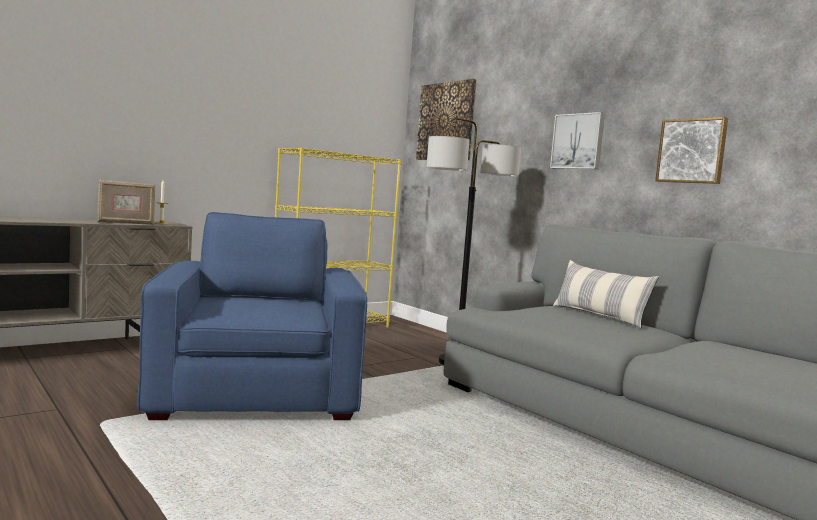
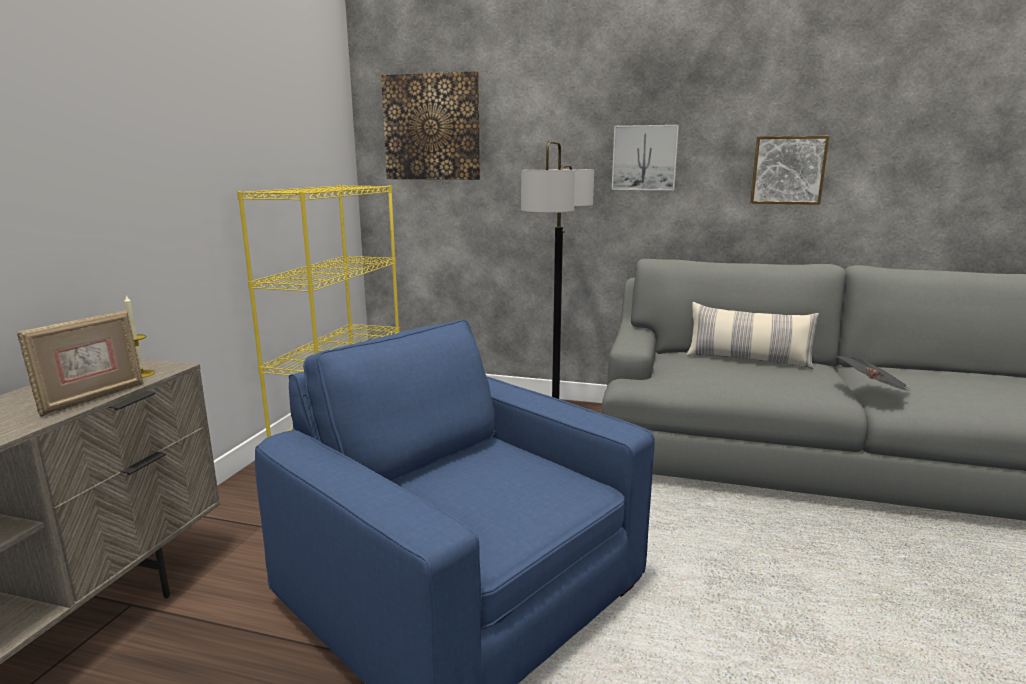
camera: 35 degrees left, 10 degrees up
(656, 345) = (873, 391): none -> newspaper

